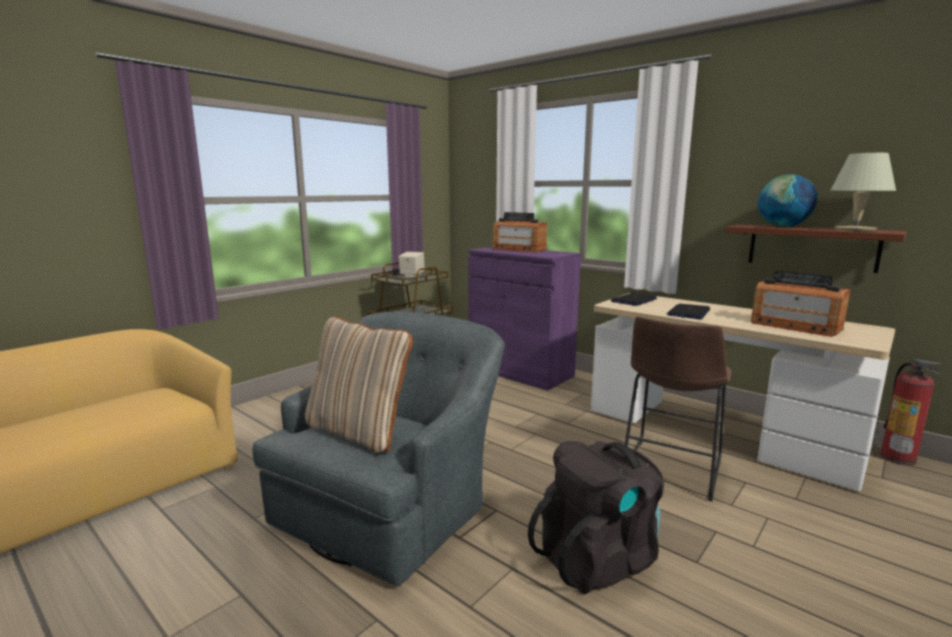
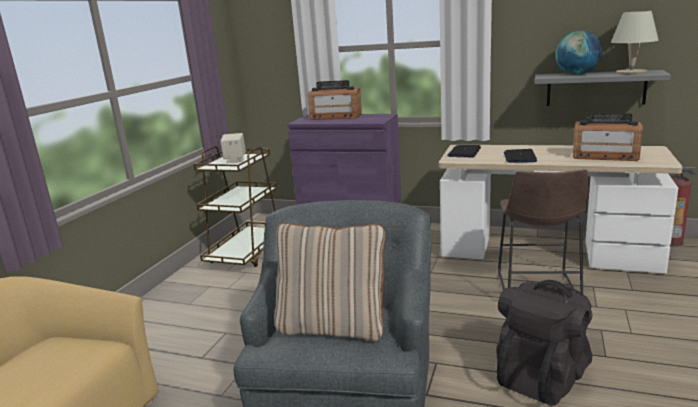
camera: 20 degrees left, 5 degrees up
(812, 247) = (595, 88): brown shelf -> grey shelf

